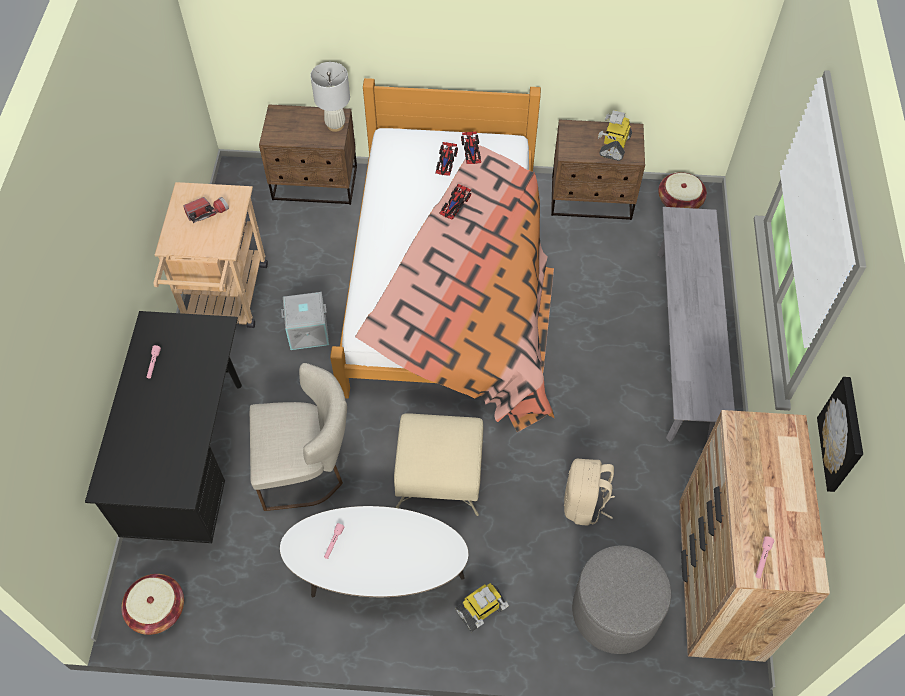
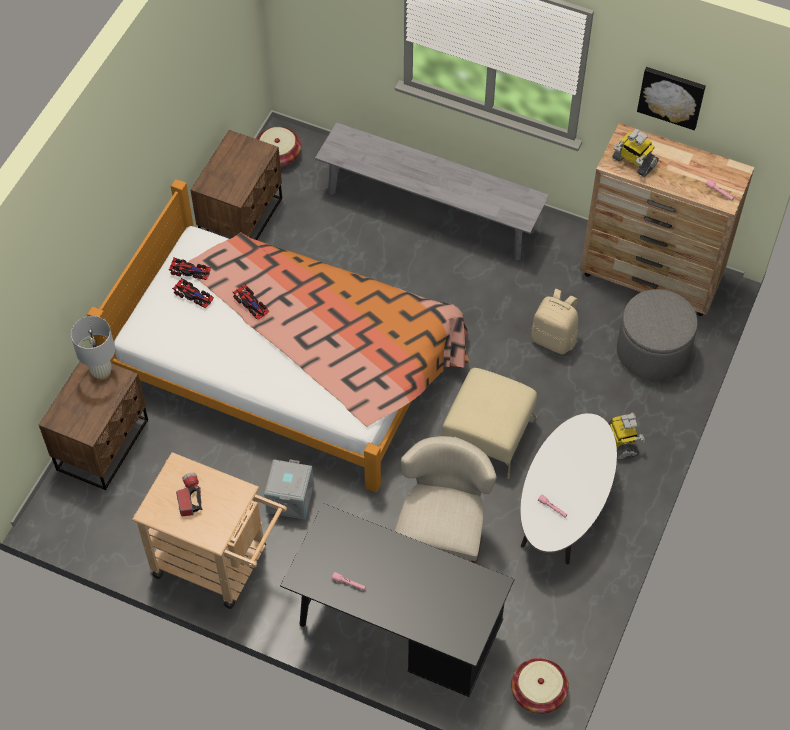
camera: 70 degrees left, 0 degrees up
(614, 145) = (244, 160): toy robot -> toy robot (633, 162)

